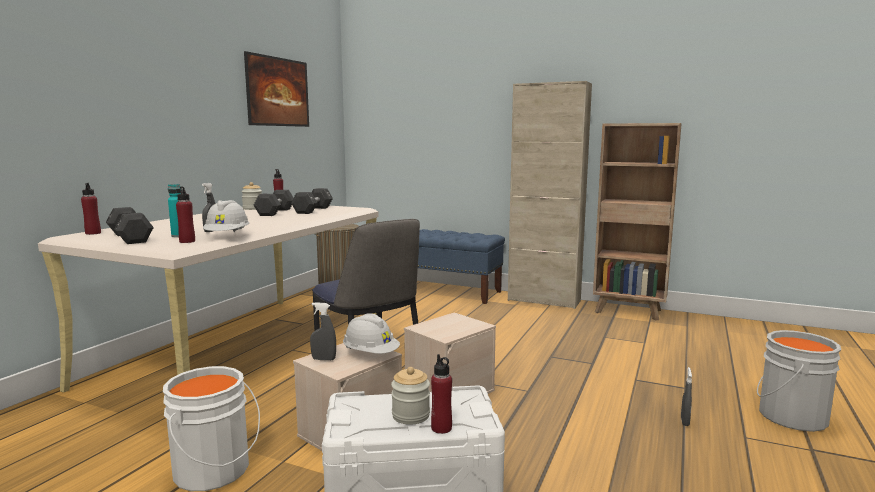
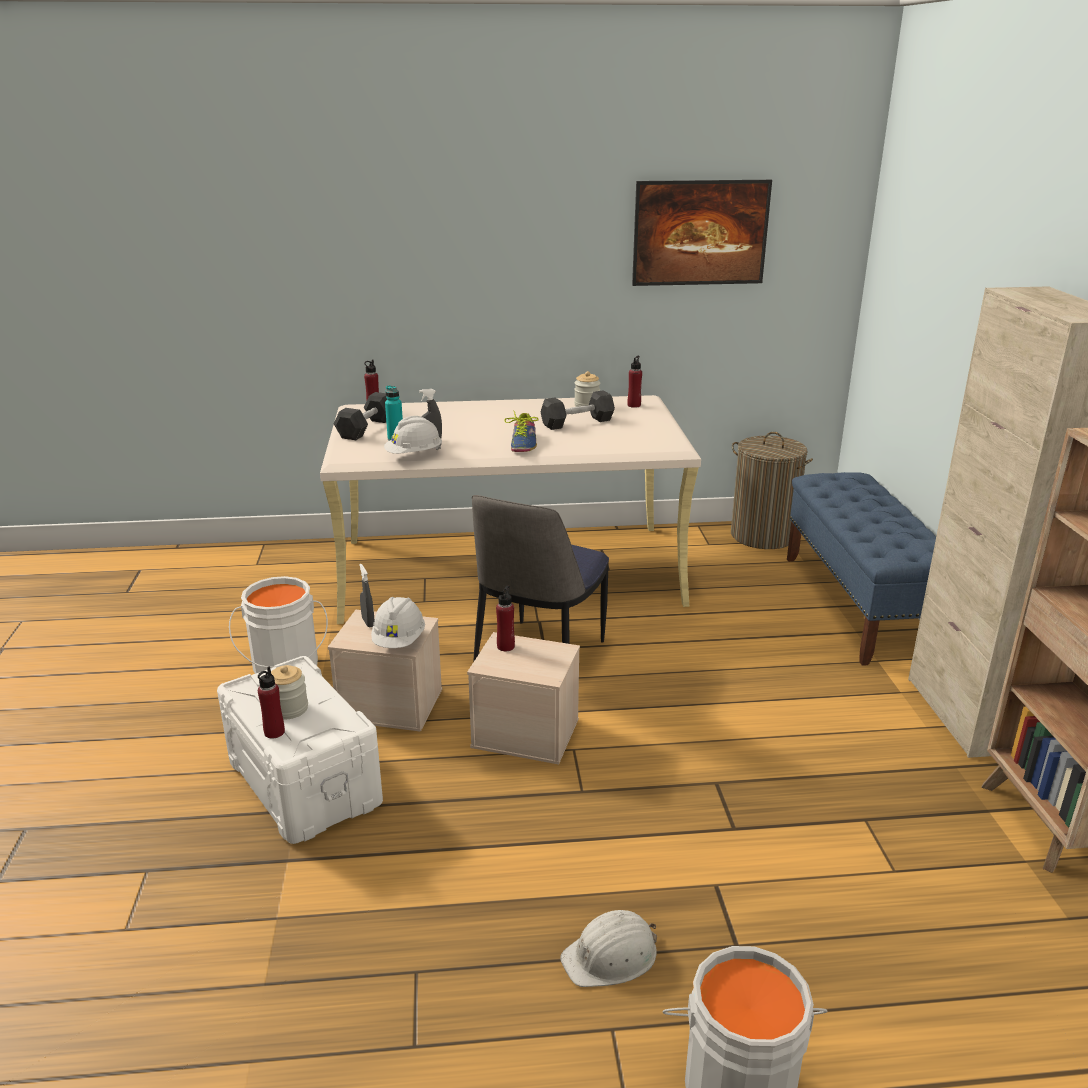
camera: 60 degrees right, 15 degrees up
(187, 241) = (373, 452): red bottle -> red bottle (506, 646)
(279, 221) = (523, 443): none -> shoe
(313, 210) = (619, 432): black dumbbell -> none
(685, 421) = (611, 956): grey spray bottle -> white hard hat

